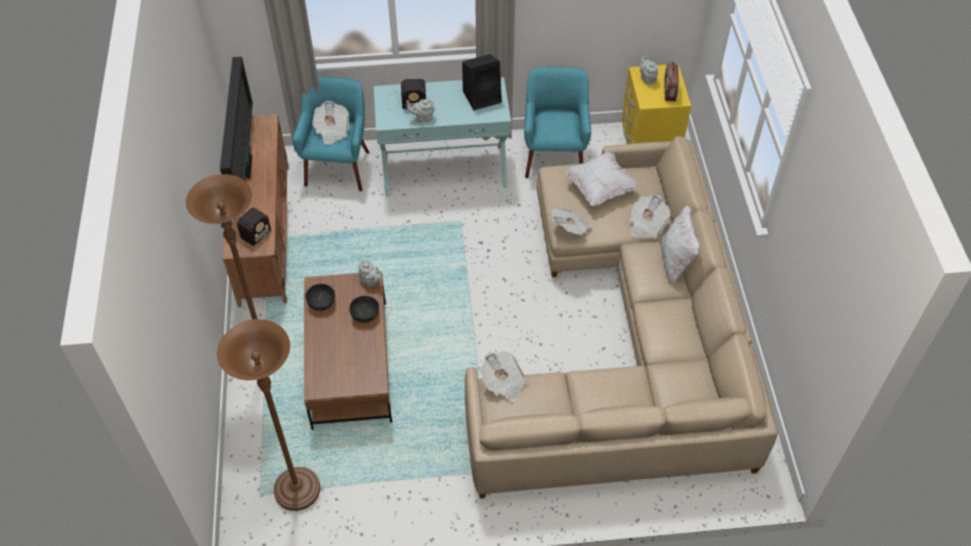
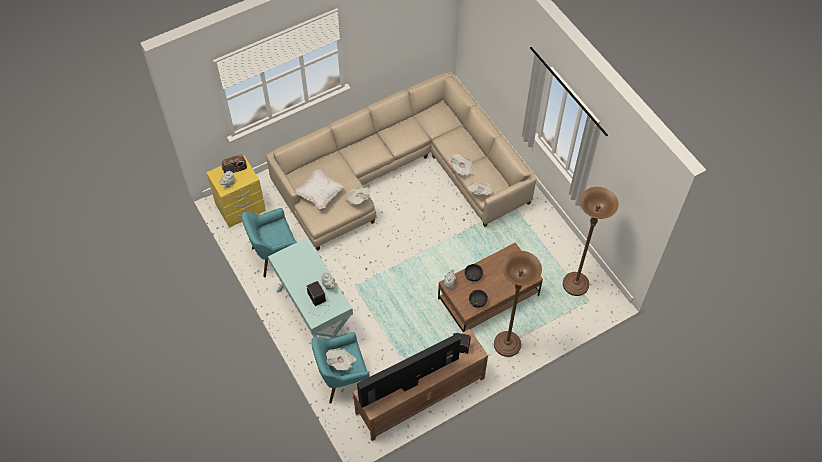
camera: 115 degrees left, 5 degrees up
(483, 96) = (292, 260): black speaker -> none
(646, 225) = (337, 164): newspaper -> newspaper (462, 169)
(675, 263) = (358, 143): white pillow -> none

